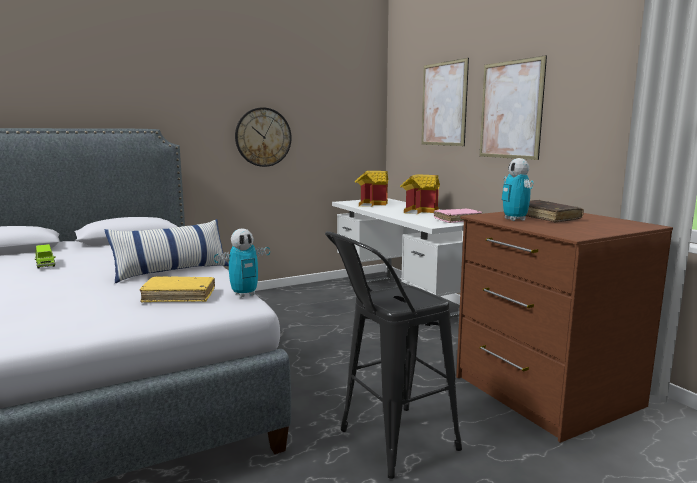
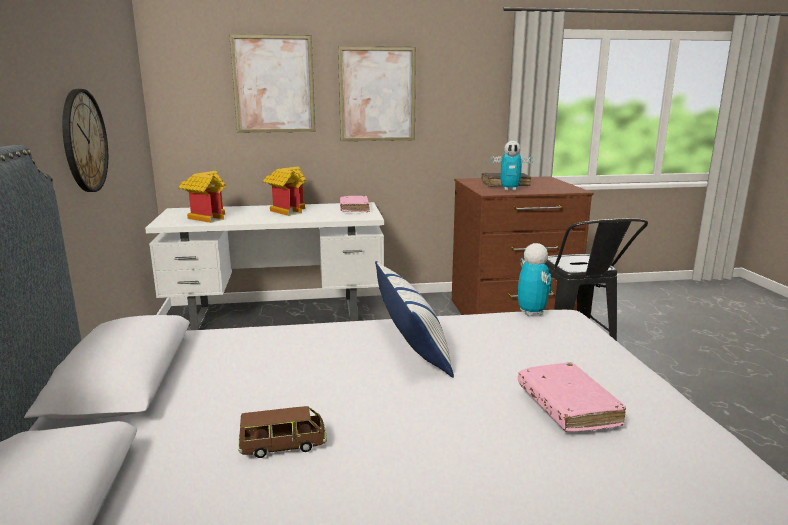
camera: 70 degrees left, 5 degrees up
(45, 265) = (283, 445): green toy car -> brown toy car
(57, 306) = (567, 406): none -> pink book
(179, 296) = (530, 340): yellow book -> none

